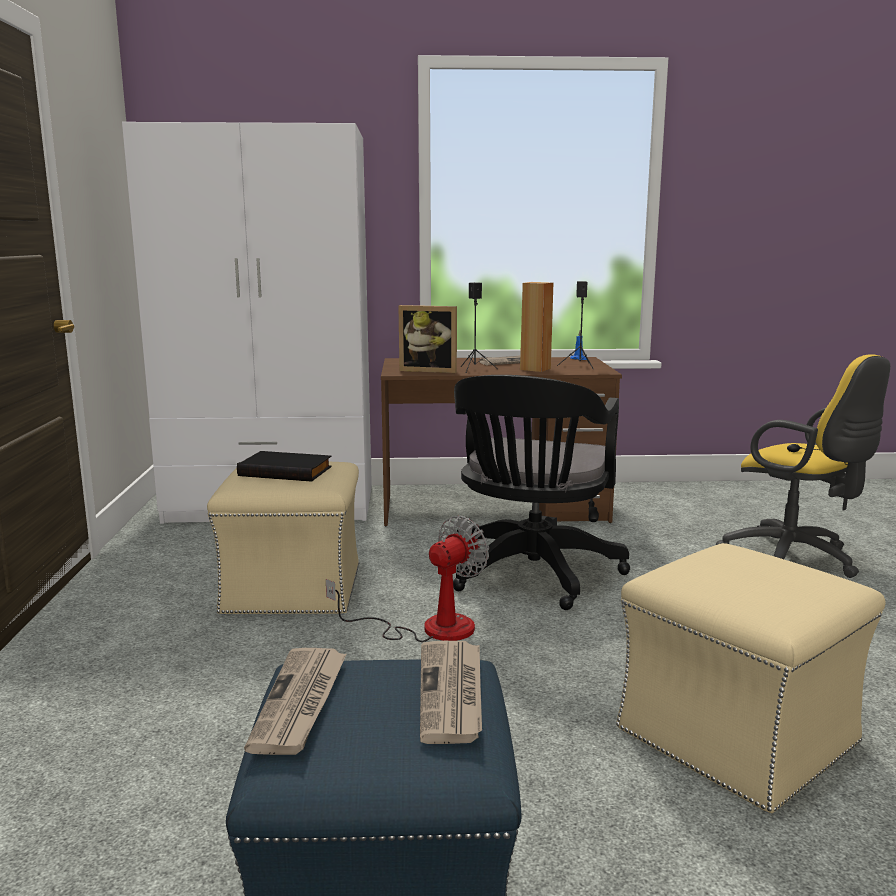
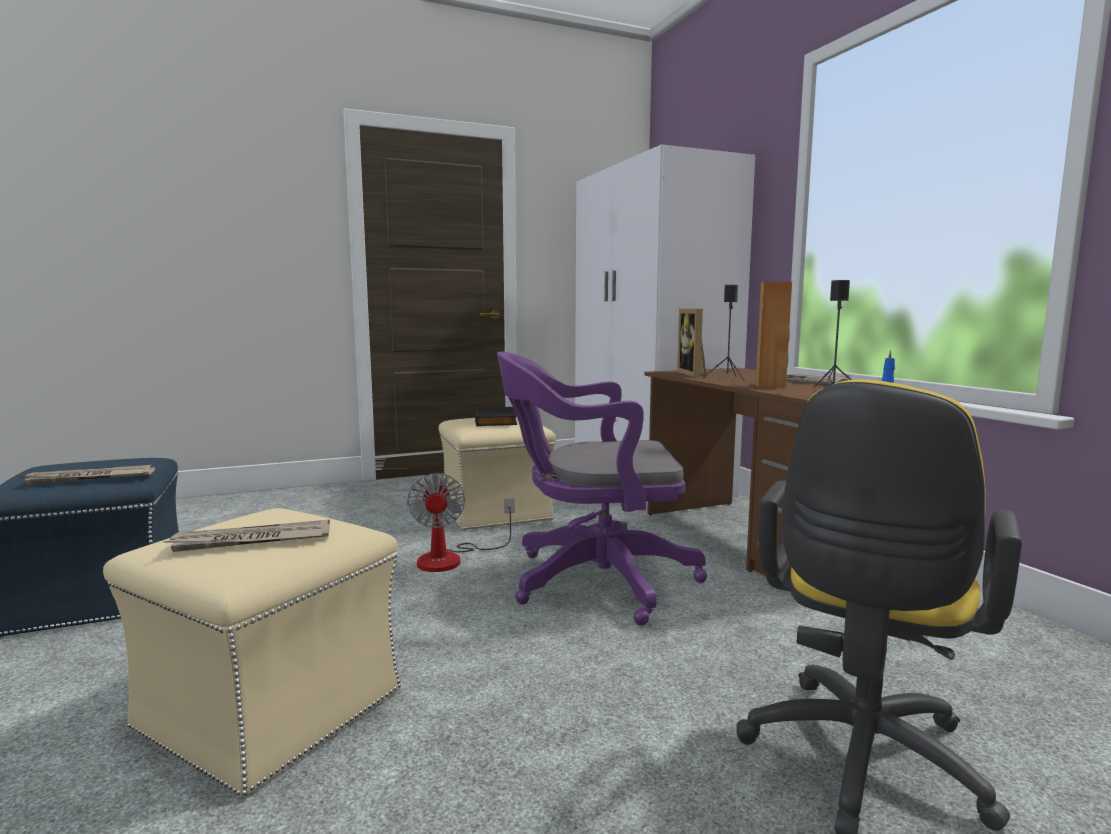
camera: 70 degrees right, 5 degrees down
(300, 702) = (105, 460): newspaper -> newspaper (252, 541)
(429, 628) = (452, 558): fan -> fan turned 60 degrees clockwise
(531, 575) = (592, 580): black office chair -> purple office chair

